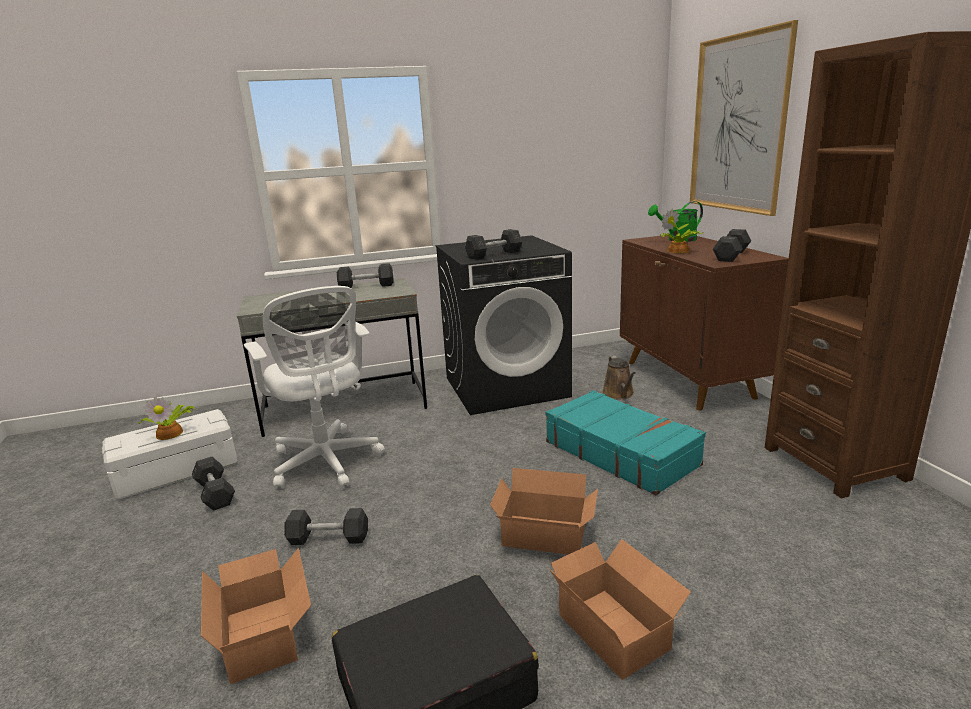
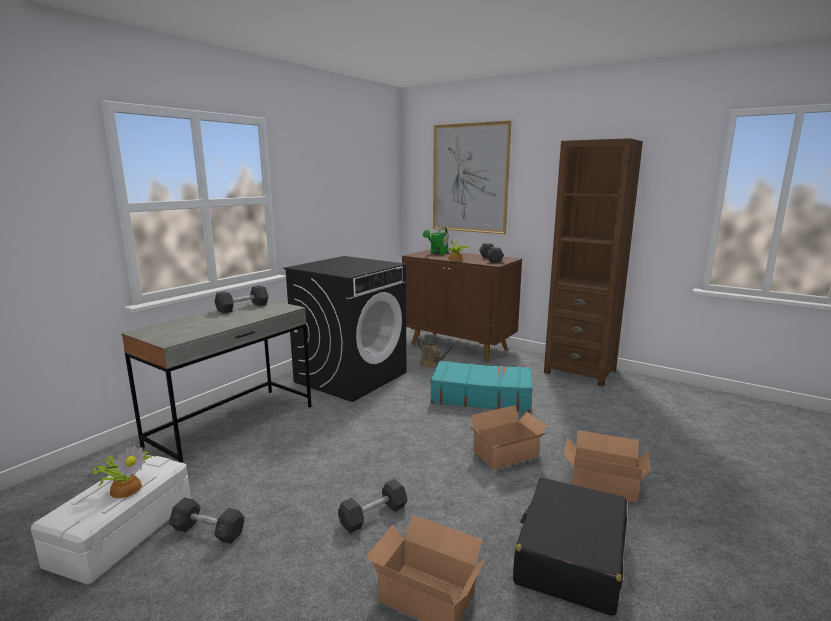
camera: 40 degrees left, 5 degrees down
(326, 463) = (285, 470): white office chair -> none
(494, 254) = (356, 269): grey dumbbell -> none

